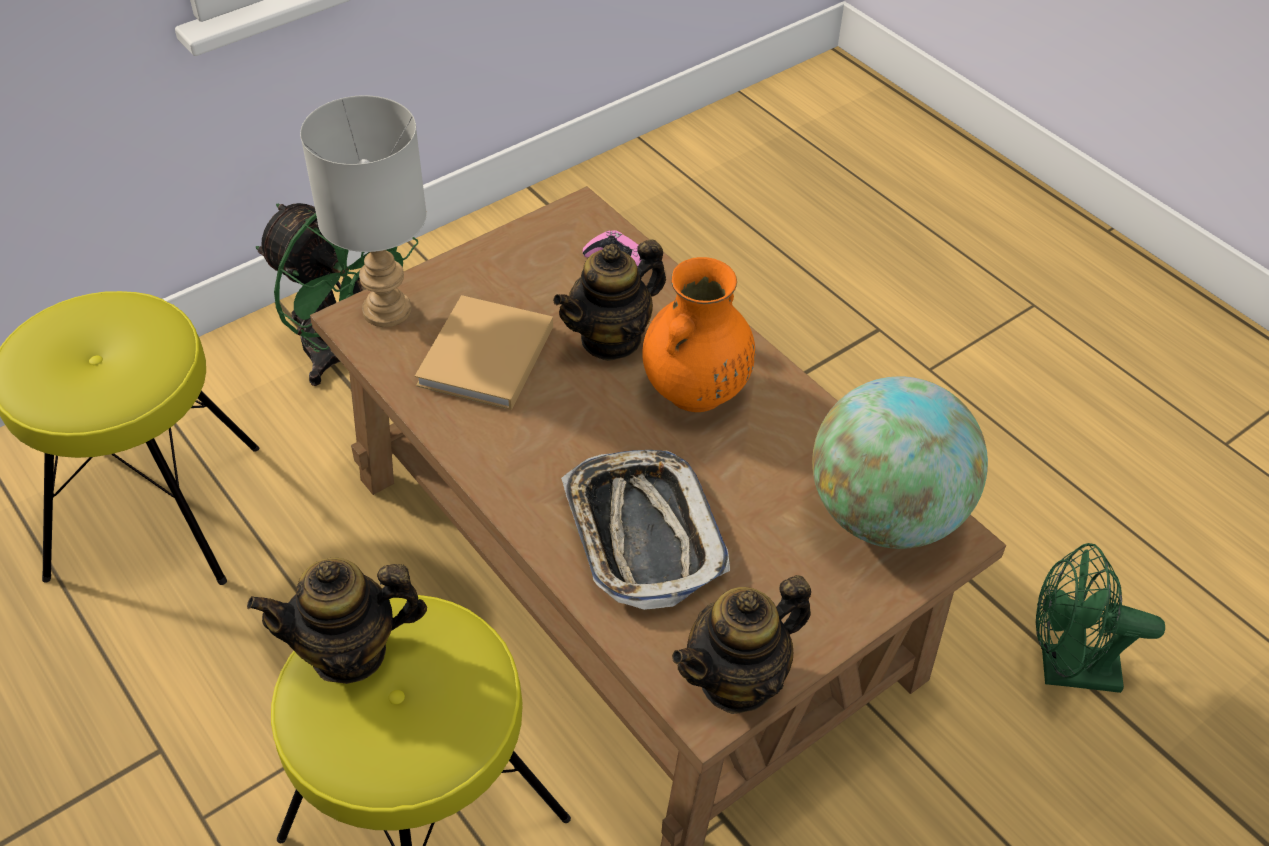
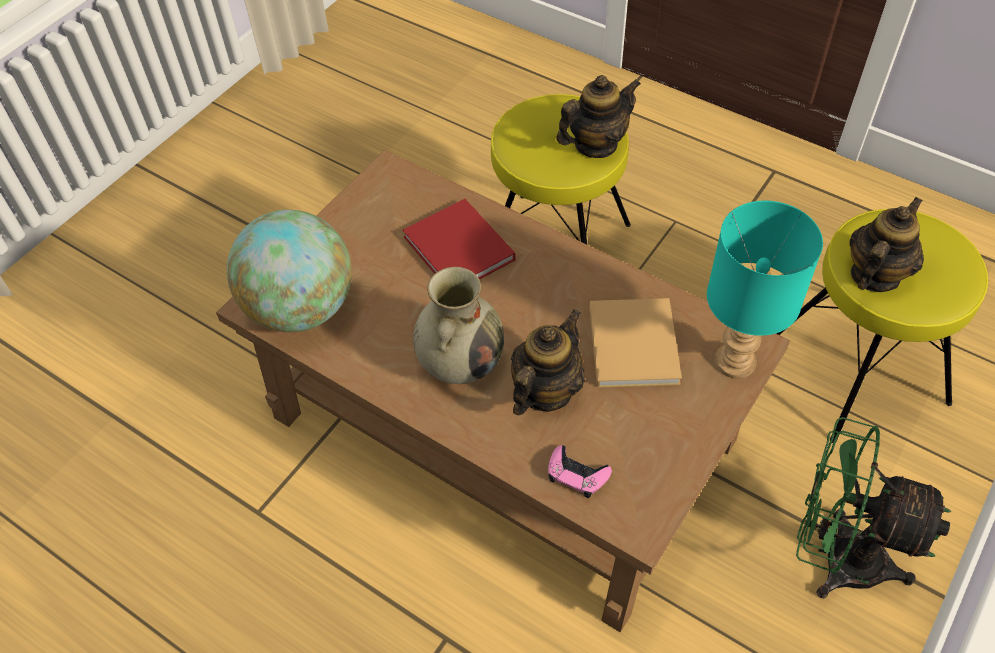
camera: 165 degrees right, 5 degrees up
(387, 312) = (734, 360): grey table lamp -> turquoise table lamp
(642, 533) = (460, 250): tray -> red book
(695, 392) = (461, 363): orange vase -> beige vase
(737, 680) = (376, 189): teapot -> teapot (874, 275)
(1066, 670) = (176, 454): green fan -> none

